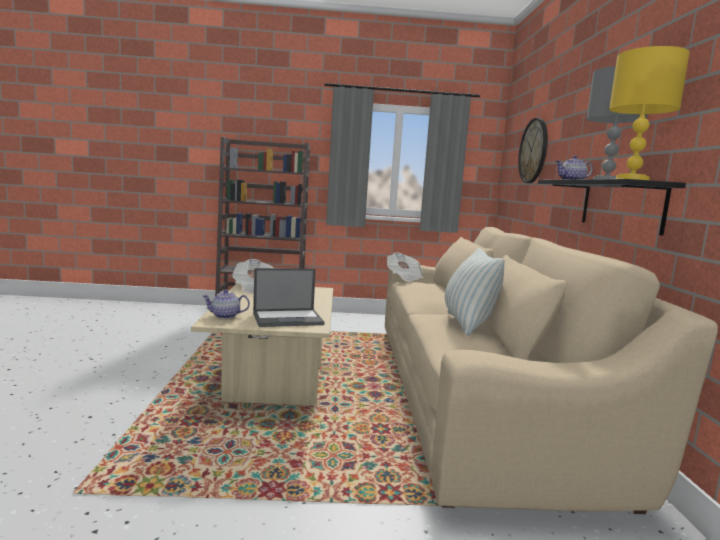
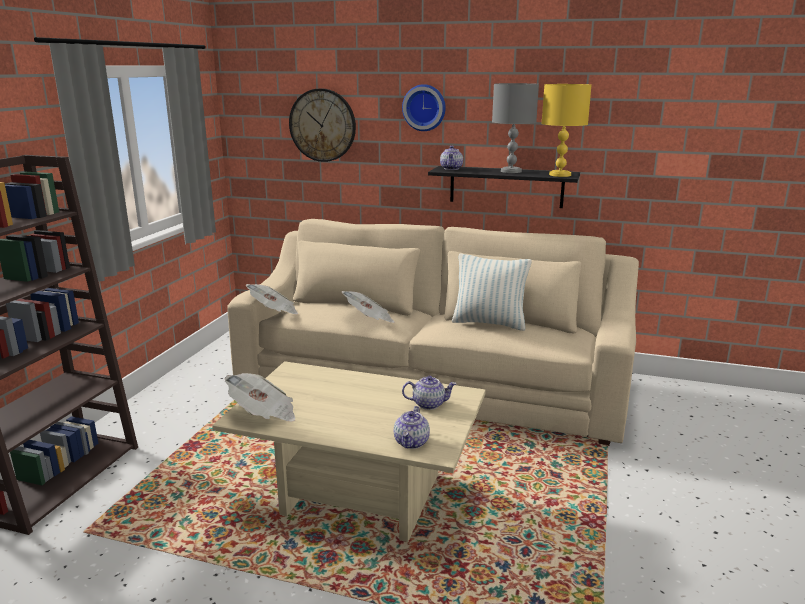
camera: 70 degrees left, 10 degrees up
(288, 318) = (429, 404): laptop -> teapot
(422, 295) = (369, 320): none -> newspaper
(582, 121) = (424, 107): none -> wall clock

